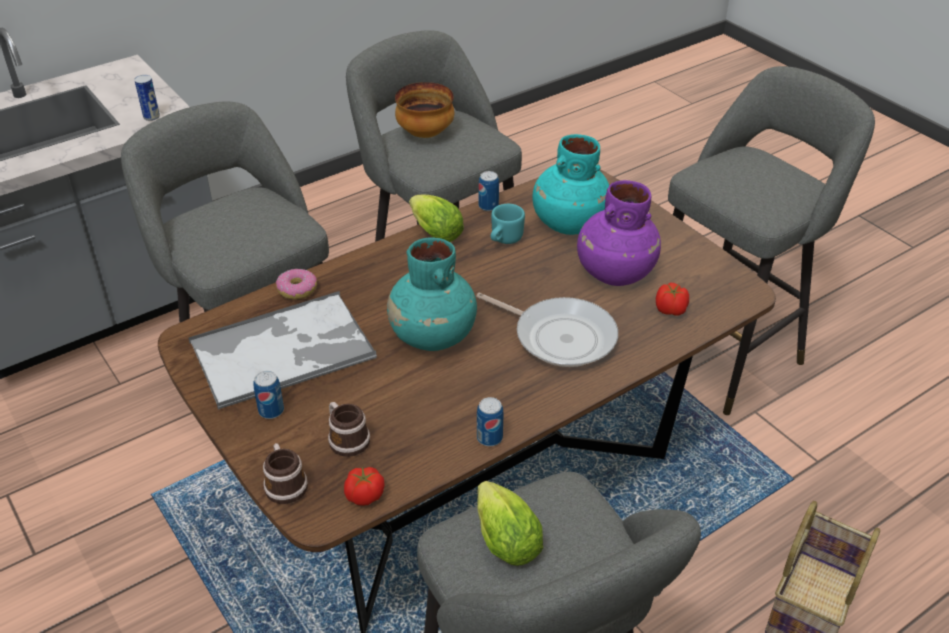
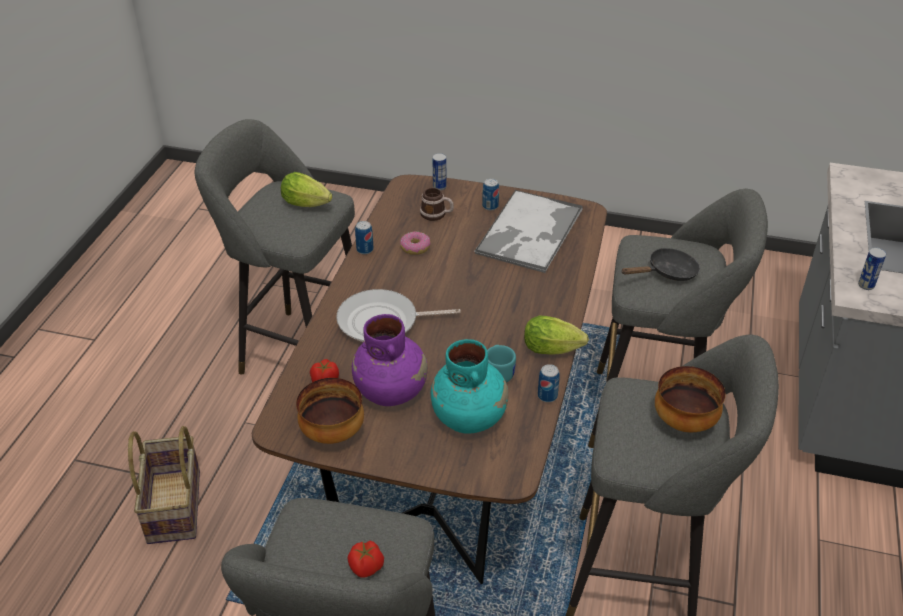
camera: 140 degrees right, 0 degrees up
(249, 221) = (667, 272): none -> black frying pan
(285, 483) = (439, 187): mug -> can
(297, 289) = (576, 264): donut -> donut (415, 248)
(364, 496) = (397, 200): tomato -> tomato (367, 567)
(432, 336) = (459, 281): turquoise vase -> none
(697, 265) = (333, 433): none -> bowl

